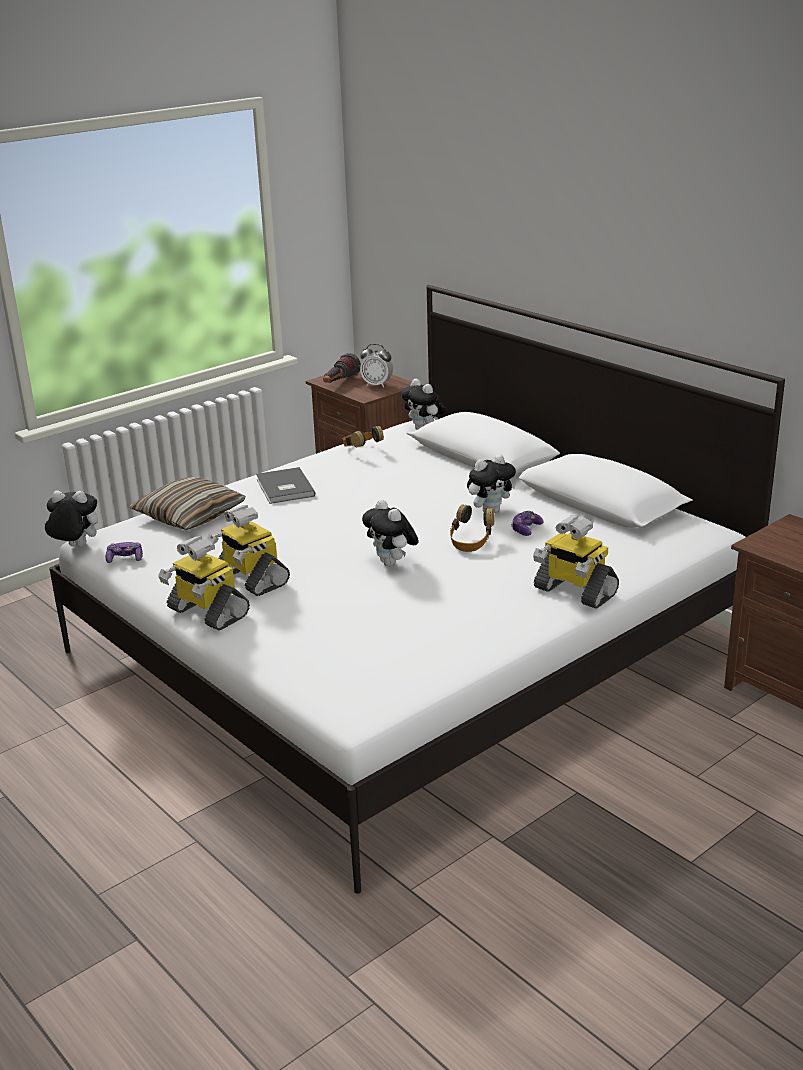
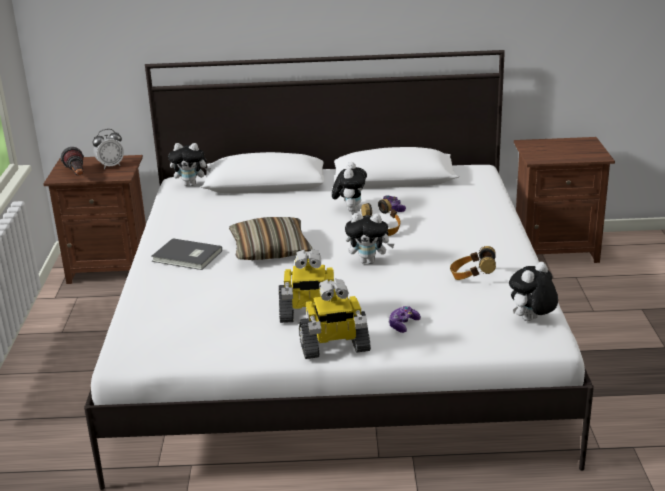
camera: 50 degrees left, 0 degrees up
(75, 547) = (119, 370): plush toy -> plush toy (531, 320)
(125, 559) = (187, 353): game controller -> game controller (403, 324)
(190, 515) = (161, 305): pillow -> pillow (270, 249)
(361, 450) = (179, 213): headphones -> headphones (472, 277)
(574, 591) = (492, 225): toy robot -> none

